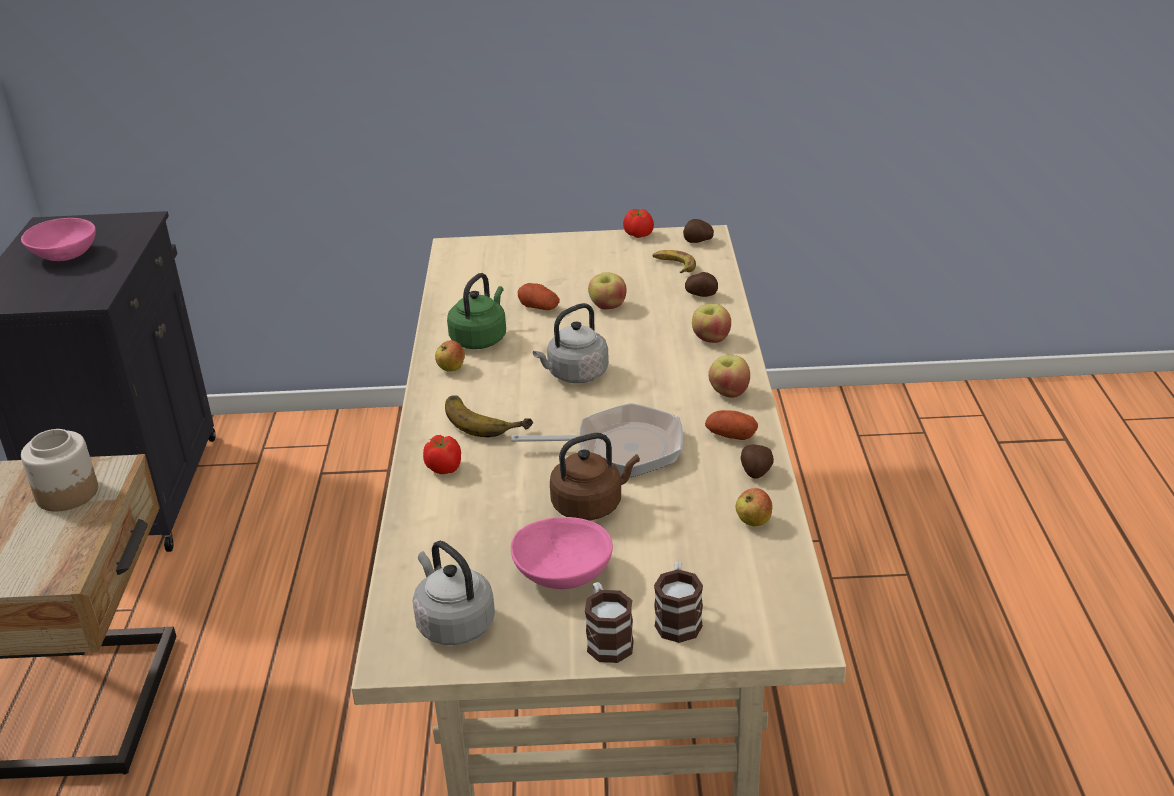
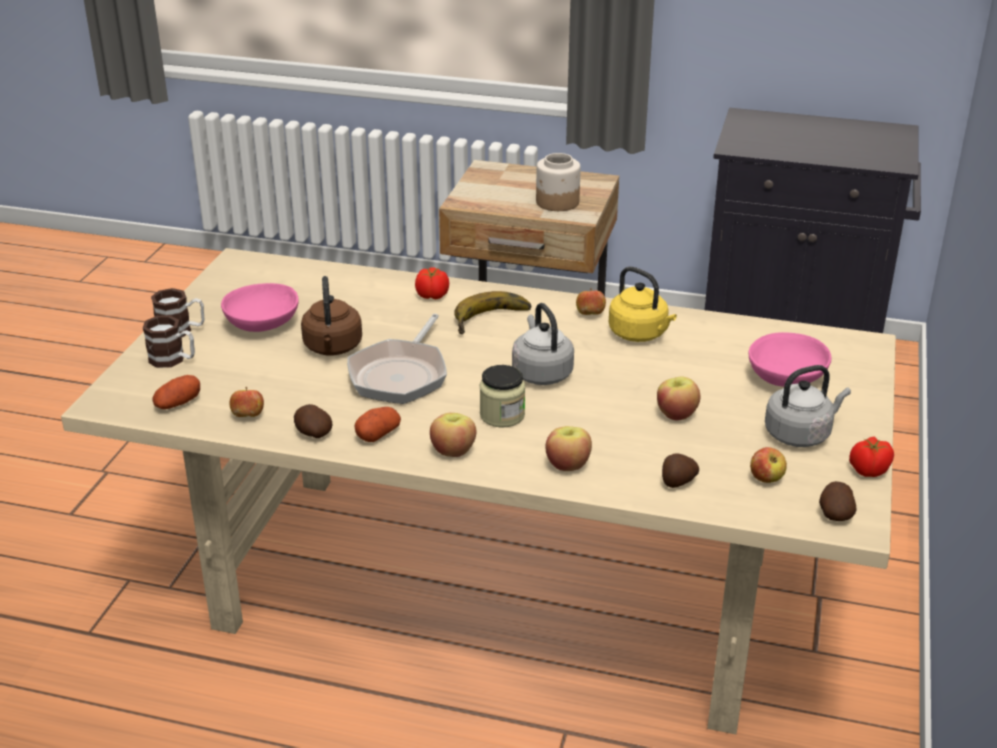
camera: 105 degrees right, 0 degrees up
(65, 255) = (826, 138): pink bowl -> pink bowl (787, 378)
(453, 623) = (250, 281): grey kettle -> grey kettle (800, 434)
(480, 339) = (640, 334): green kettle -> yellow kettle
(539, 307) = (693, 373): potato -> potato (178, 403)
(658, 380) = (502, 415): none -> jar
(673, 265) = (766, 479): banana -> apple

